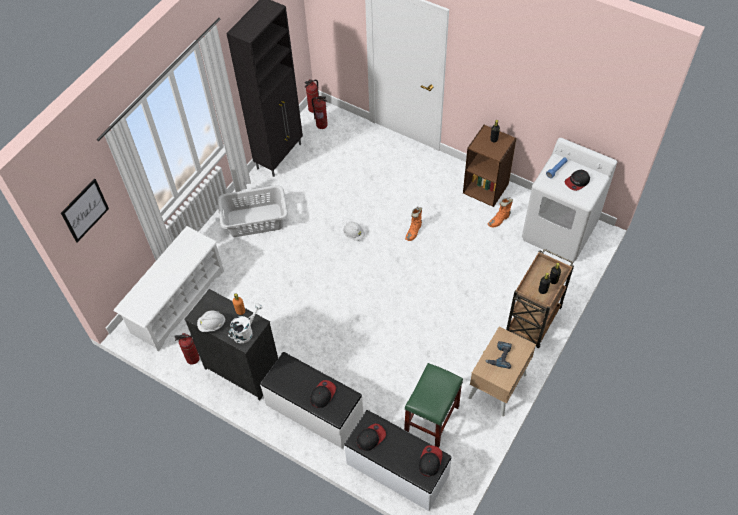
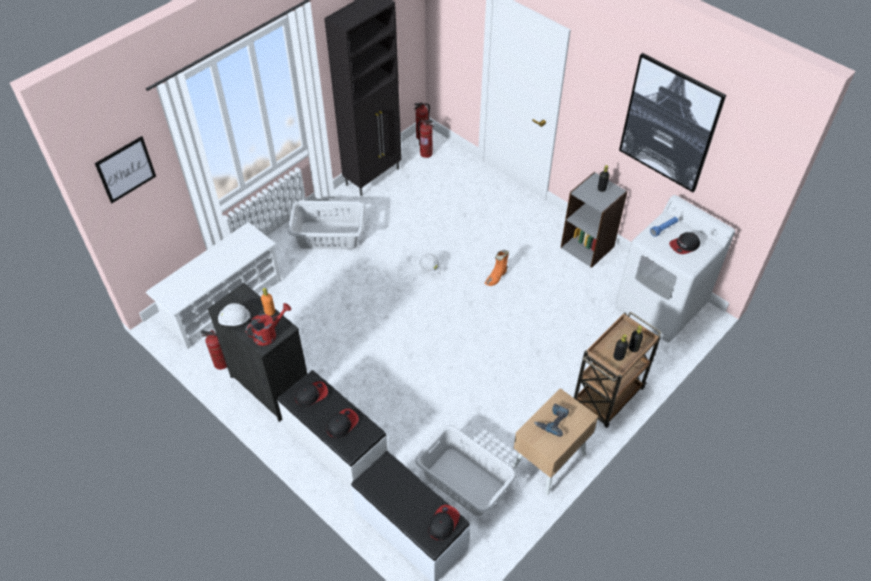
camera: 10 degrees right, 5 degrees down
(245, 331) = (269, 334): white watering can -> red watering can
(371, 437) = (383, 482): cap -> cap (311, 394)
(431, 420) = (464, 482): green stool -> grey laundry basket
(486, 188) = (587, 247): brown bookcase -> grey bookcase
(499, 220) = (594, 282): orange boot -> none
(549, 80) = (669, 123): none -> picture

